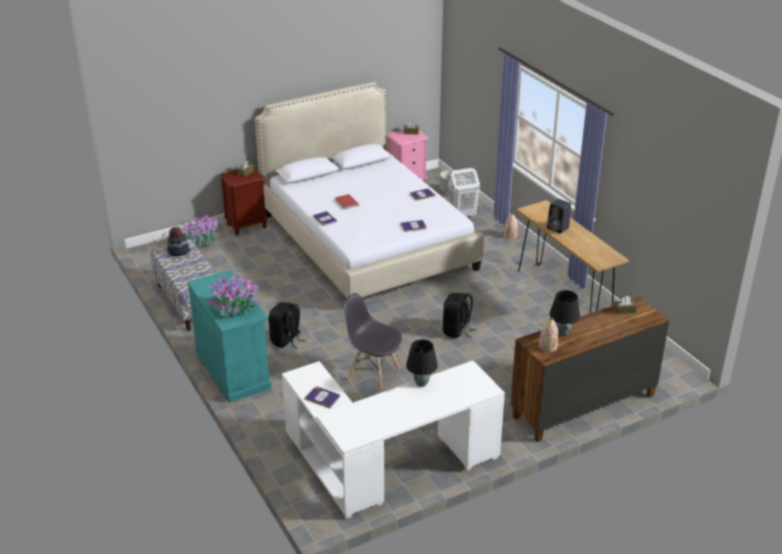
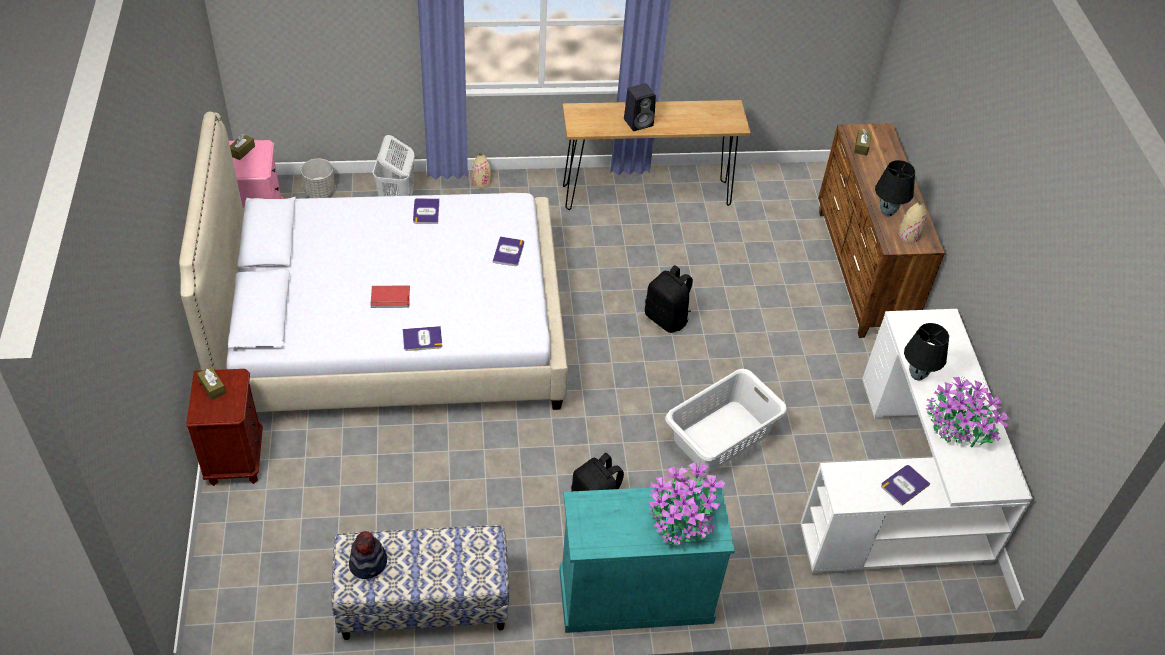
camera: 70 degrees left, 15 degrees up
(202, 242) = (243, 537): potted plant -> potted plant (959, 428)
(373, 374) = (720, 436): grey chair -> white laundry basket

